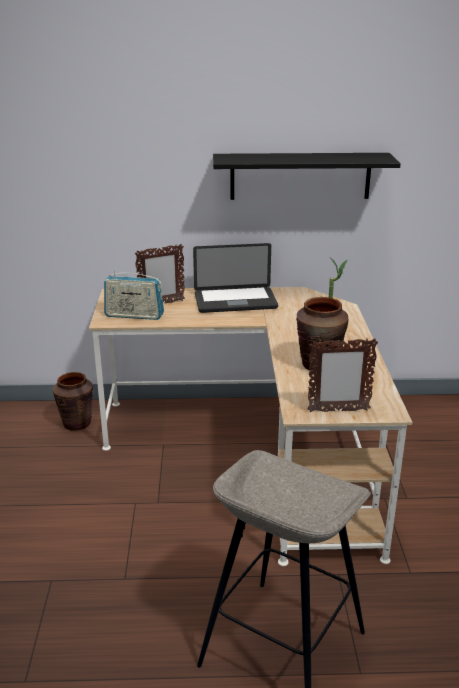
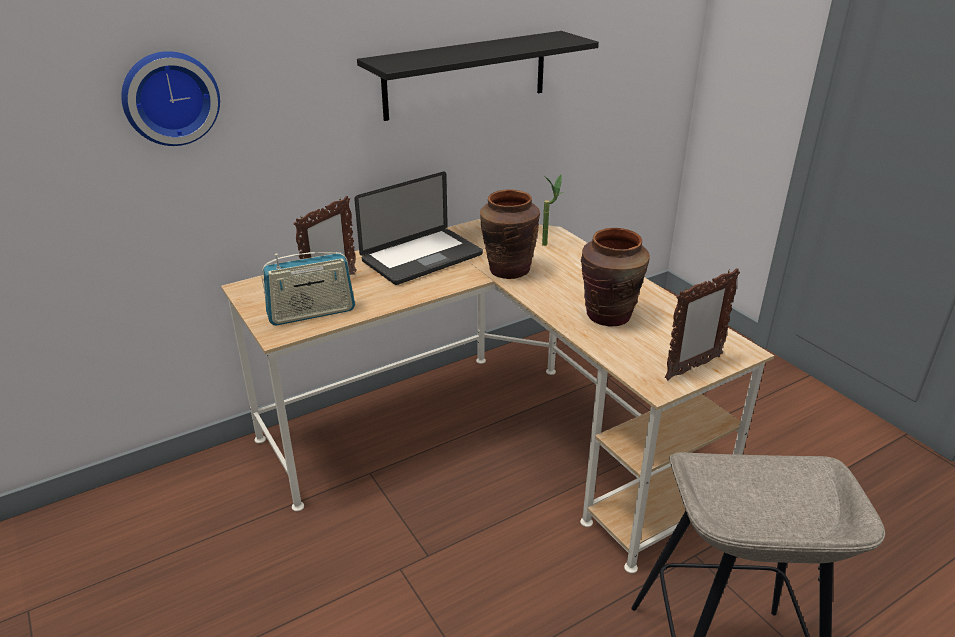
camera: 30 degrees left, 5 degrees up
(77, 423) = (226, 487): brown vase -> brown vase (508, 270)
(85, 162) = (170, 97): none -> wall clock

